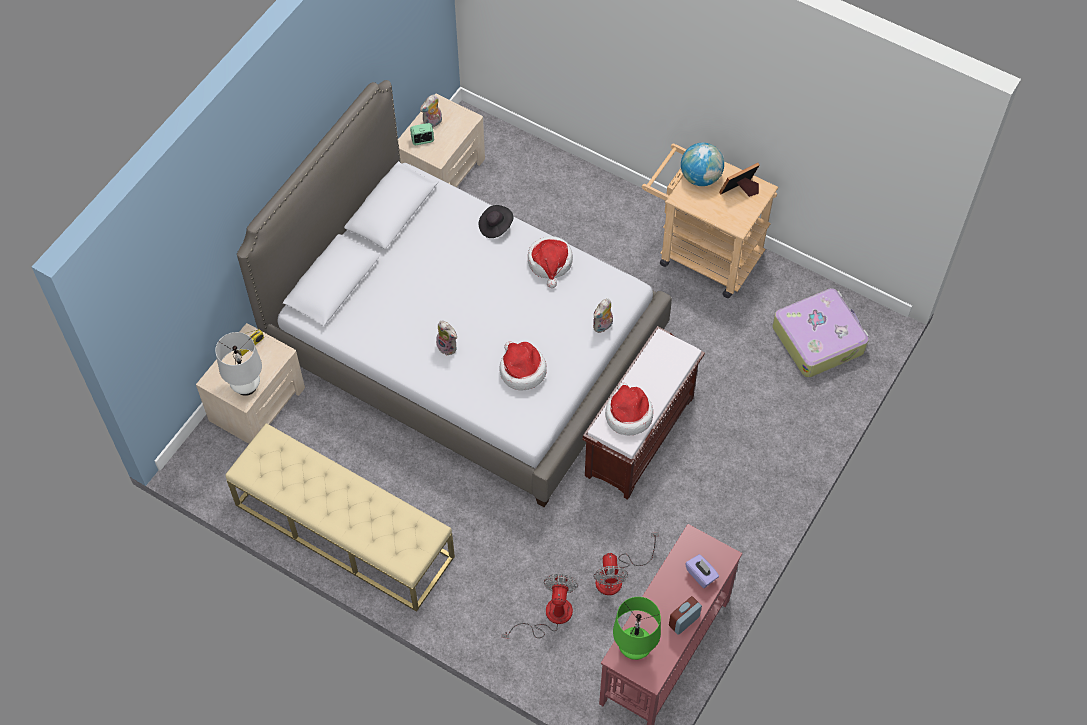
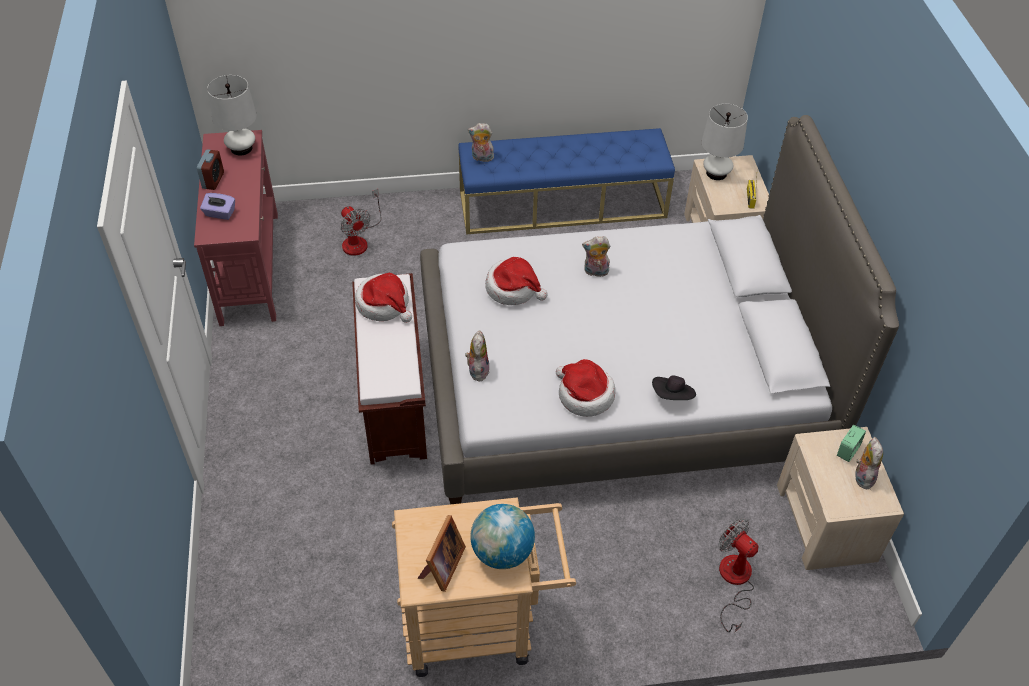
camera: 140 degrees right, 10 degrees down
(343, 530) = (563, 204): beige bench -> blue bench
(411, 546) = (481, 158): none -> plush toy
(616, 576) = (328, 291): fan -> fan (734, 581)
(634, 648) = (241, 148): green table lamp -> white table lamp
(818, 338) = (279, 611): suitcase -> none

